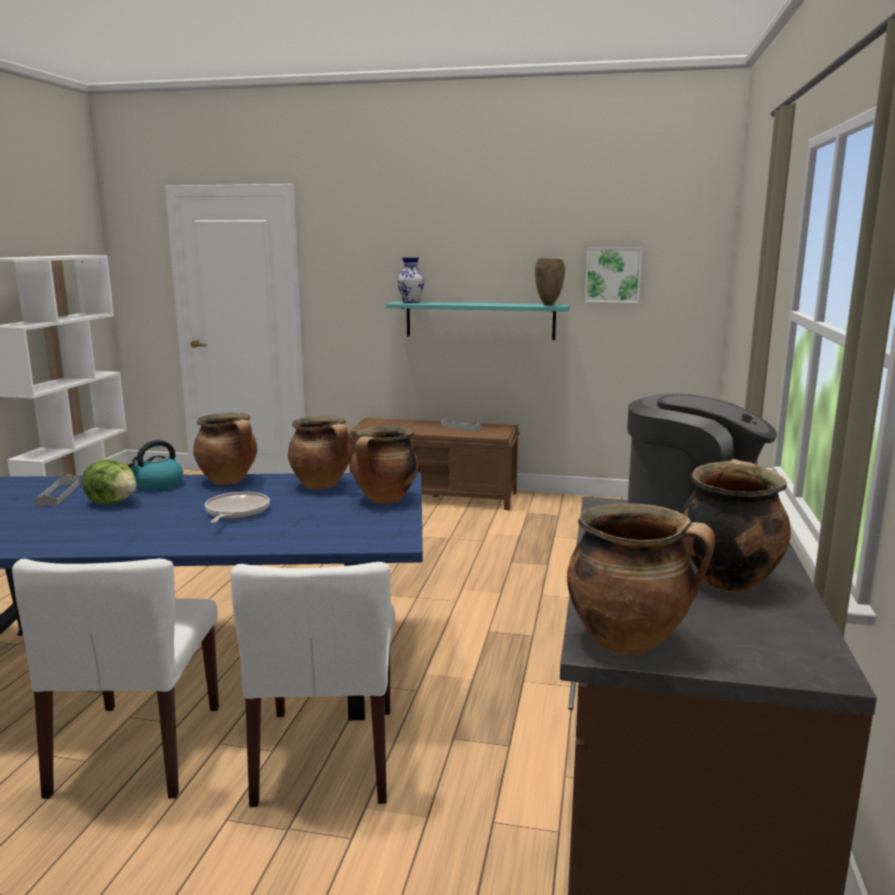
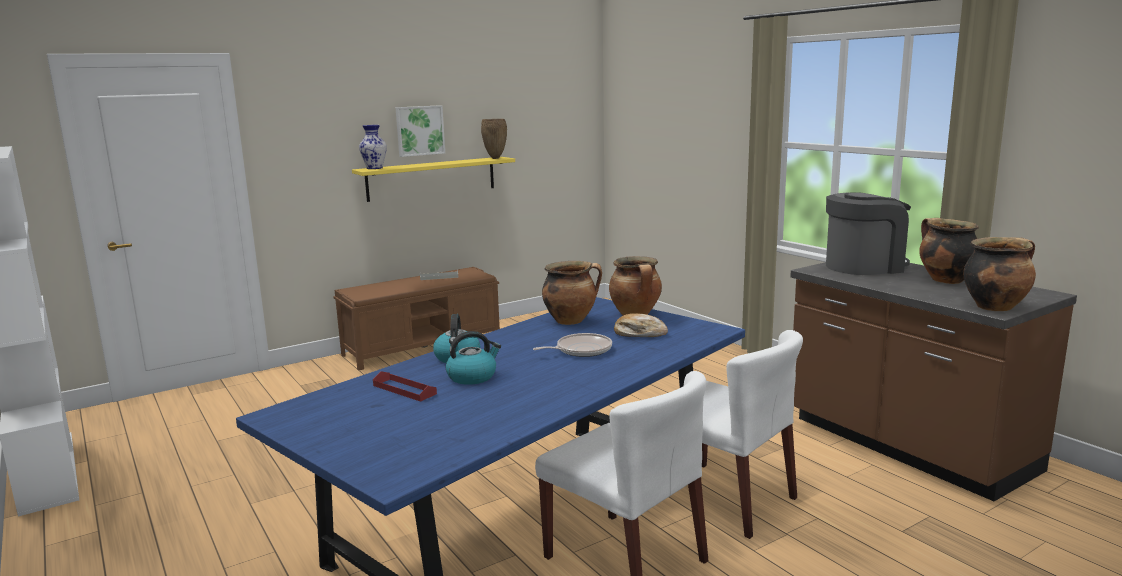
camera: 45 degrees left, 0 degrees up
(58, 494) = (404, 390): grey tray -> red tray
(113, 502) = (472, 377): lettuce -> kettle
(229, 481) = (499, 338): cooking pot -> none
(236, 512) = (581, 350): frying pan -> frying pan turned 105 degrees clockwise
(323, 517) = (639, 334): none -> bread
(480, 320) = (432, 178): turquoise shelf -> yellow shelf
(613, 275) = (530, 129): picture -> picture (419, 130)

